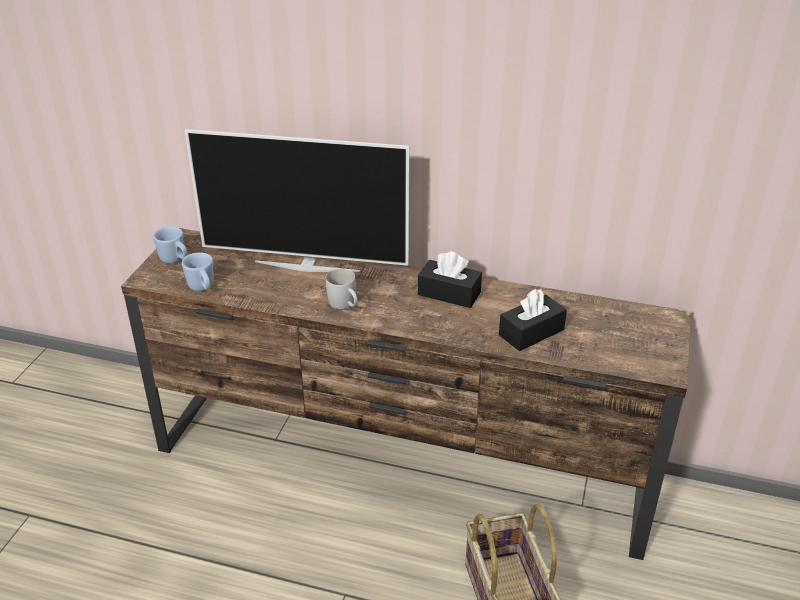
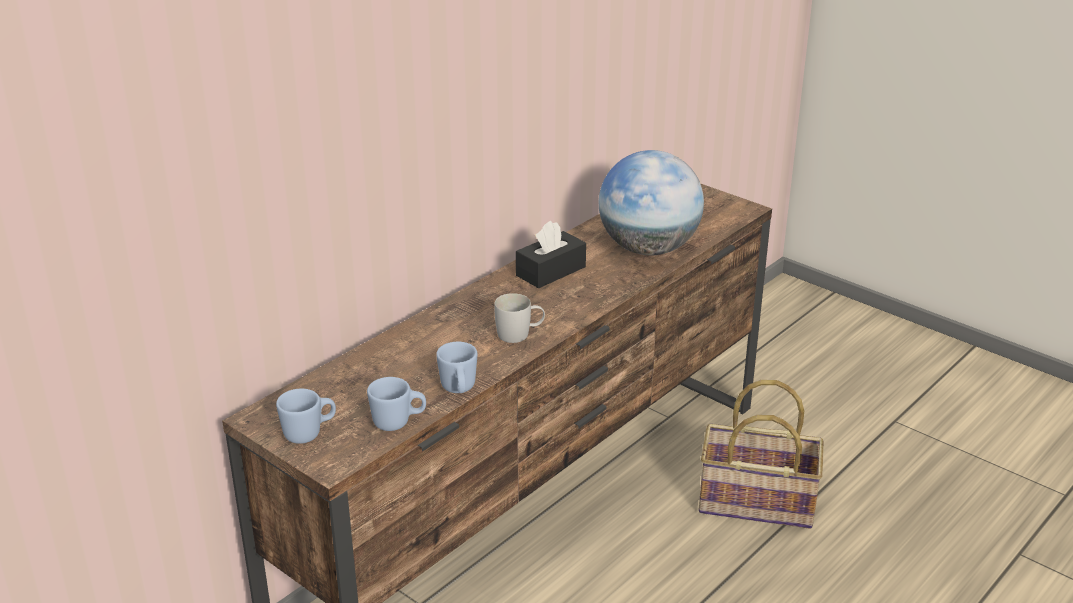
camera: 65 degrees left, 5 degrees down
(254, 300) = (459, 390): none -> blue mug
(307, 265) = (418, 340): television -> none
(531, 332) = (648, 248): black tissue box -> globe

